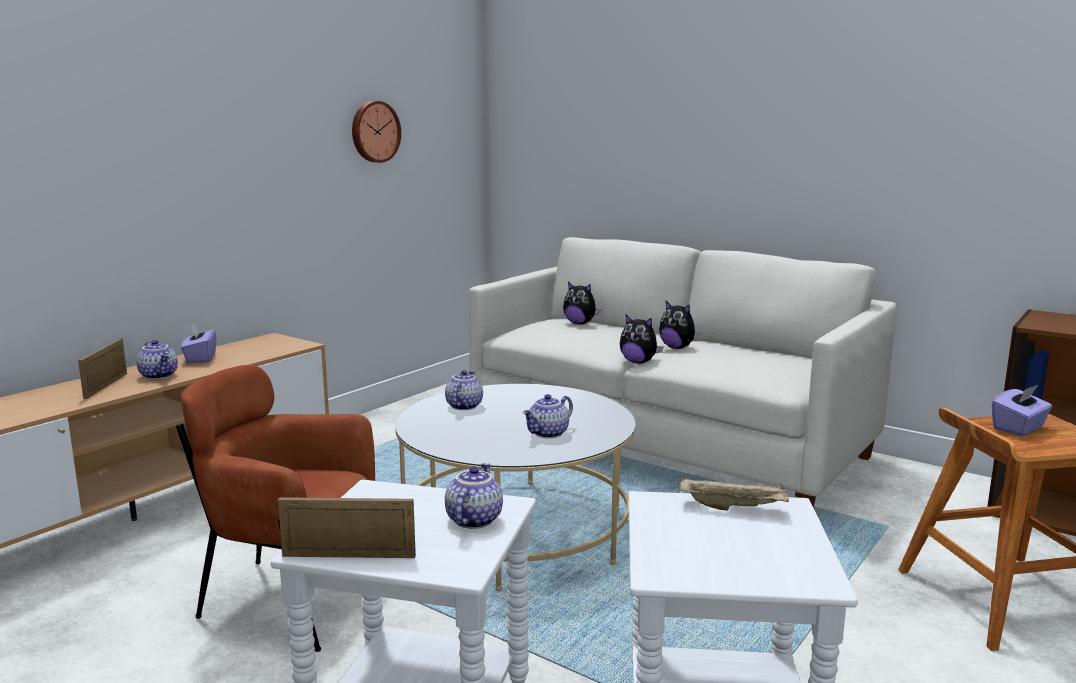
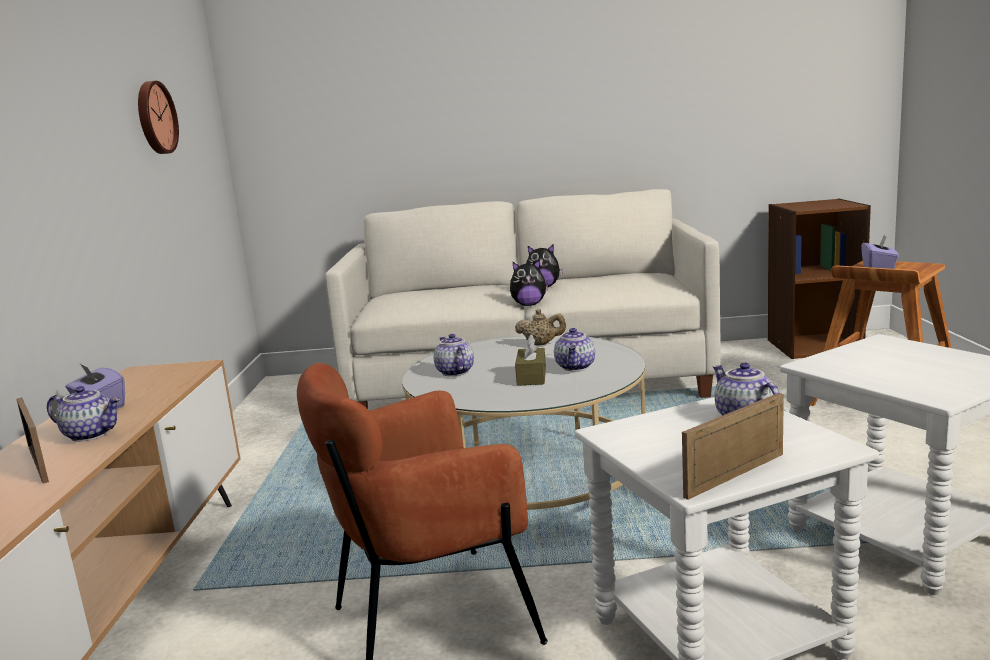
camera: 35 degrees left, 0 degrees up
(500, 430) = (531, 376): none -> brown tissue box
(576, 404) = (541, 344): none -> beige teapot
(580, 323) = (422, 291): plush toy -> none
(734, 507) = (862, 351): beige tray -> none

